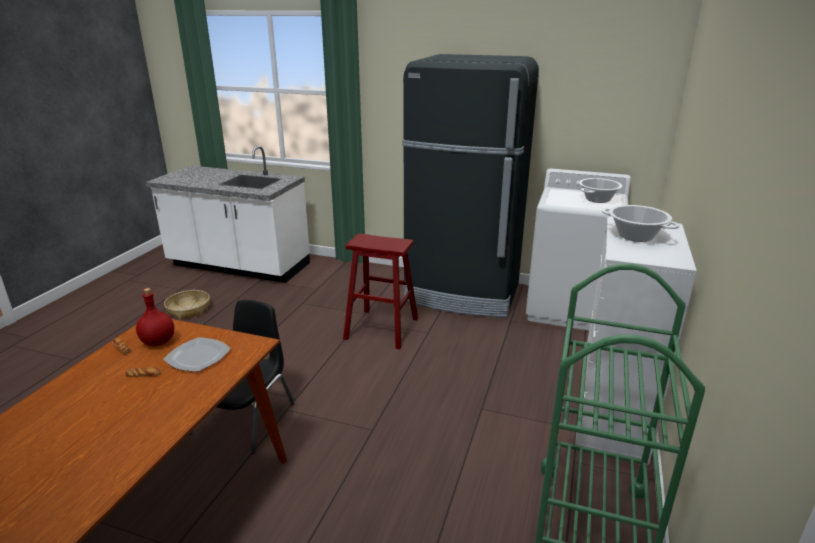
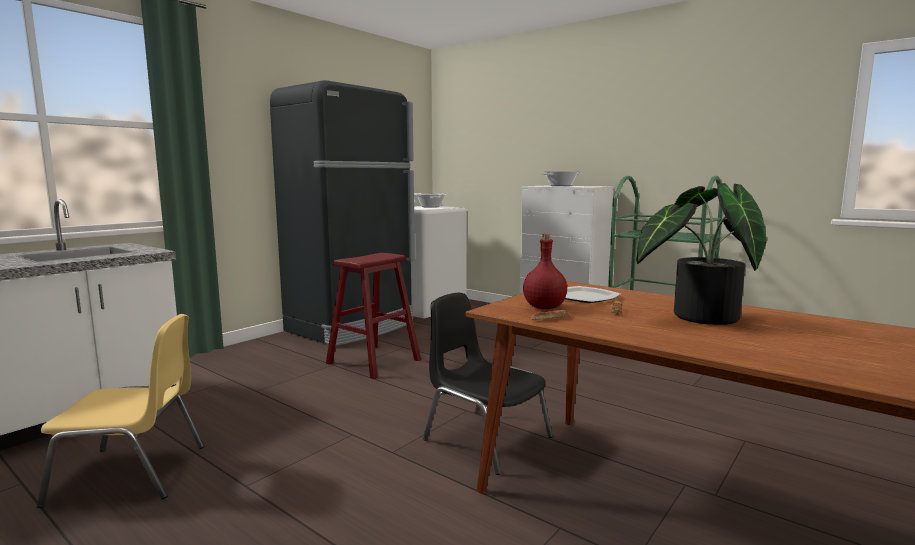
camera: 70 degrees left, 15 degrees down
(117, 416) = (697, 316): none -> potted plant
(188, 310) = (132, 474): basket -> yellow chair

